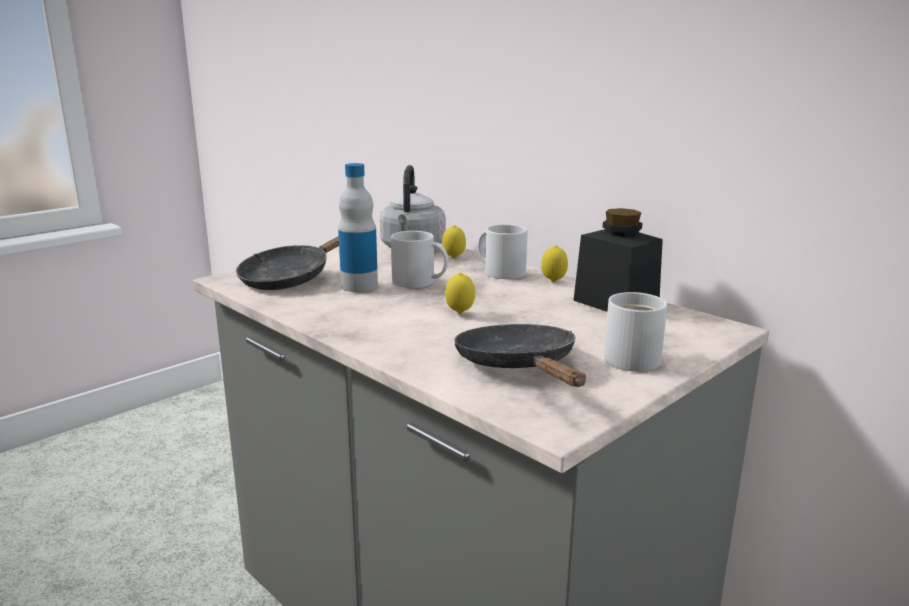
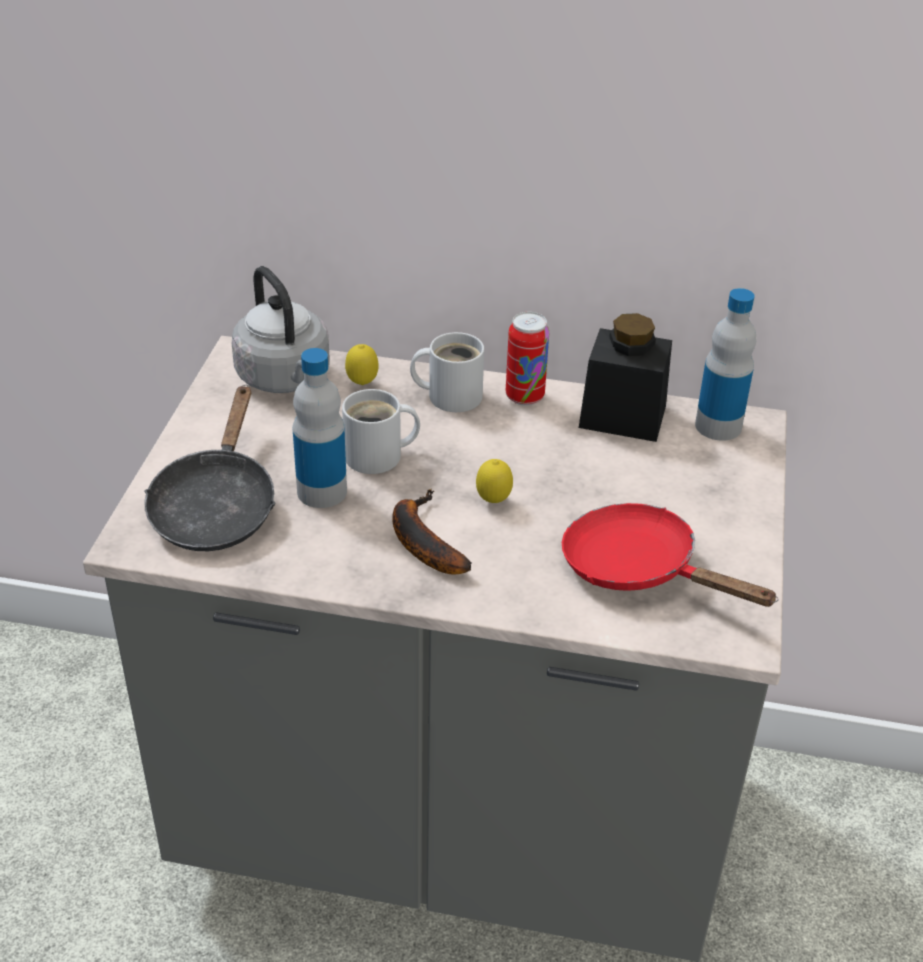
camera: 35 degrees left, 20 degrees up
(384, 316) = (421, 541): none -> banana
(520, 367) = (640, 569): black frying pan -> red frying pan
(553, 282) = (524, 396): lemon -> can
(633, 358) = (718, 509): white mug -> none
(692, 323) = (718, 426): none -> bottle

